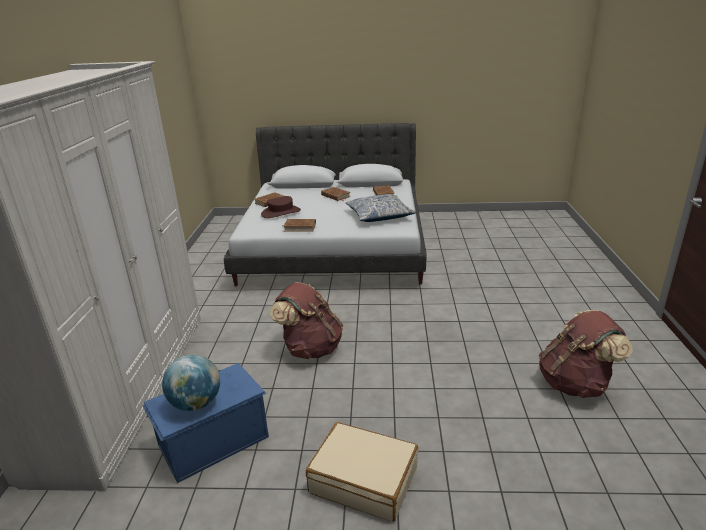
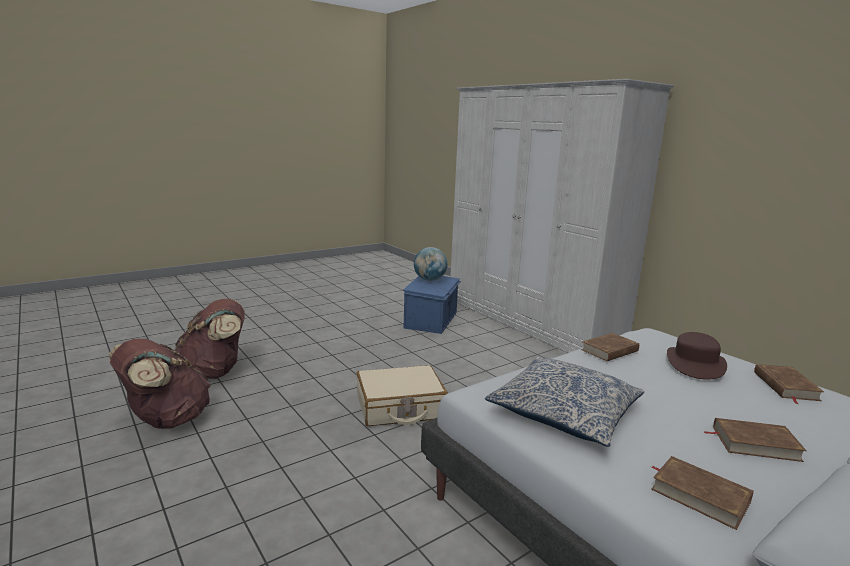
camera: 140 degrees right, 10 degrees down
(310, 348) = (455, 372): brown backpack -> brown backpack (214, 372)
(364, 480) = (325, 329): beige suitcase -> beige suitcase (400, 407)

